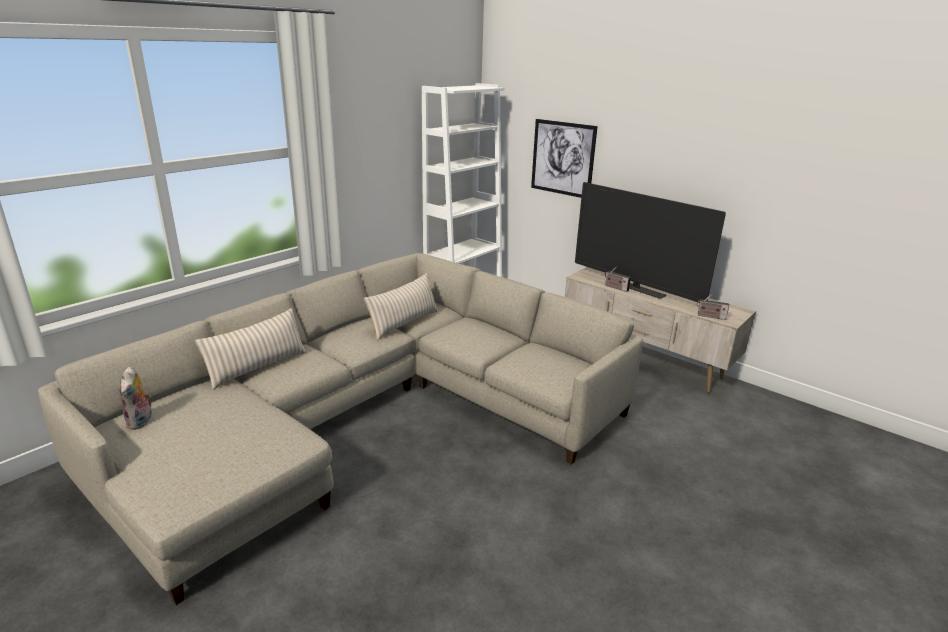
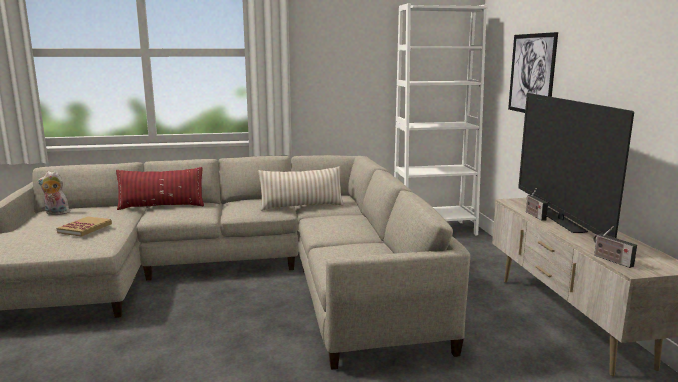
camera: 40 degrees right, 10 degrees down
(141, 422) = (56, 213): plush toy -> plush toy turned 60 degrees clockwise
(239, 427) = (85, 228): none -> book
(257, 367) = (161, 206): beige pillow -> red pillow

